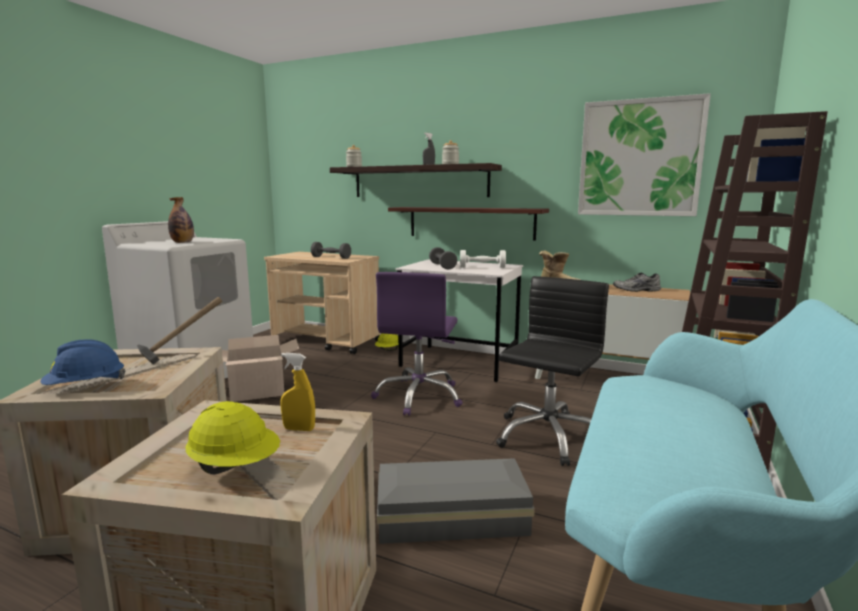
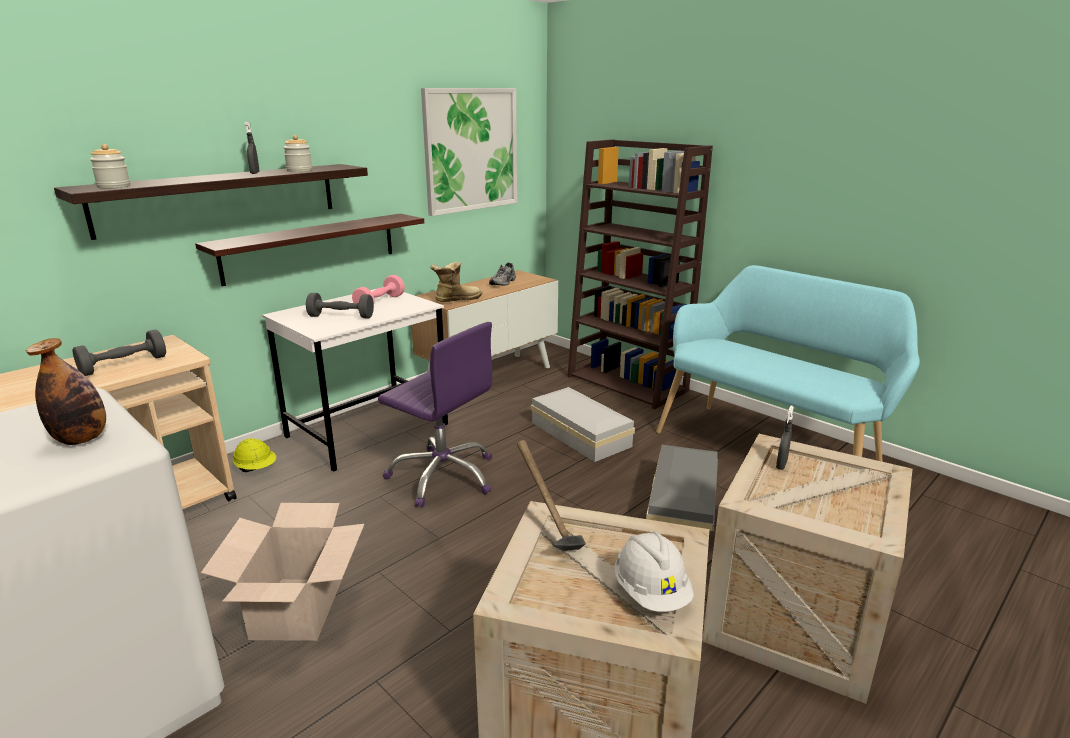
camera: 70 degrees left, 10 degrees up
(85, 386) = (651, 592): blue hard hat -> white hard hat
(236, 467) = (850, 489): yellow hard hat -> none
(299, 429) = (781, 465): yellow spray bottle -> grey spray bottle
(482, 267) = (380, 303): white dumbbell -> pink dumbbell
(547, 436) = (580, 433): black office chair -> white storage box

